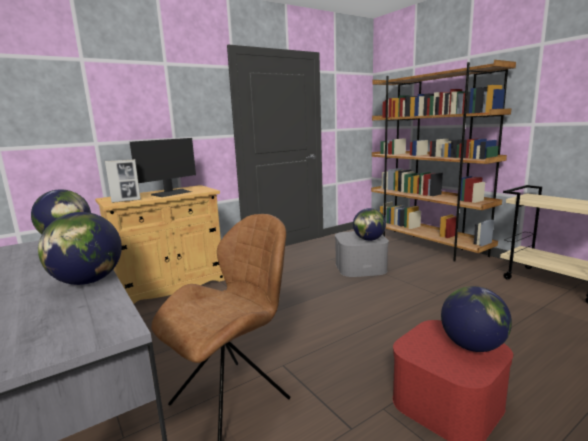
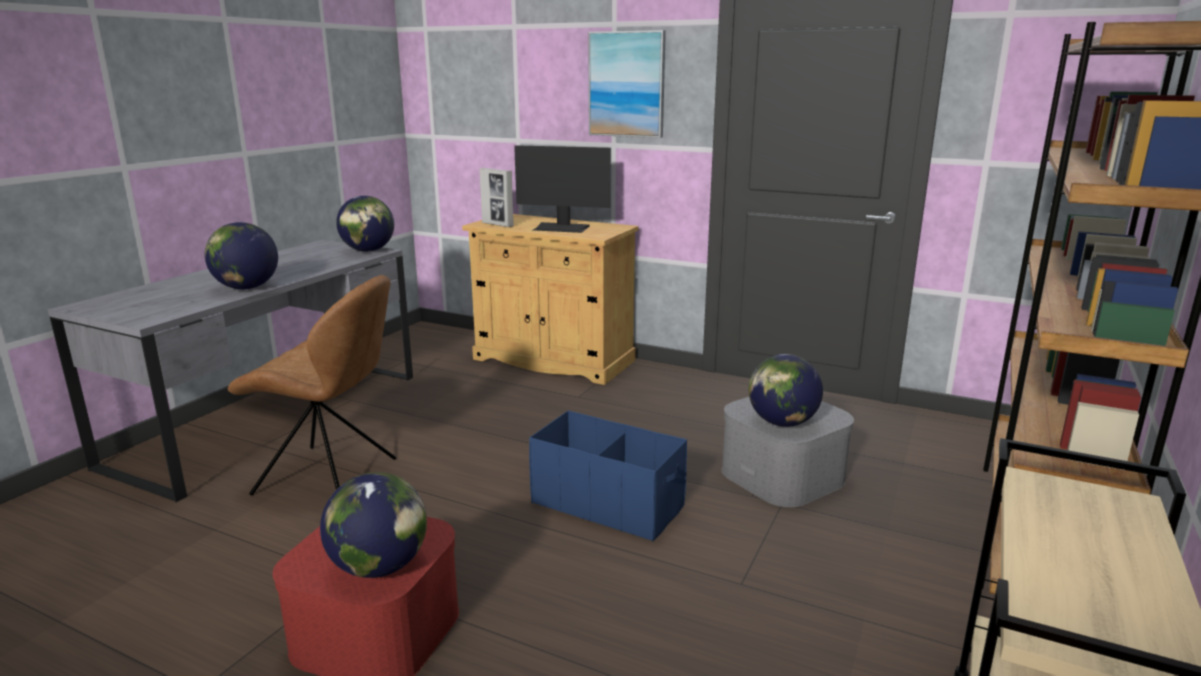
camera: 60 degrees right, 5 degrees up
(180, 101) = (627, 84): none -> picture
(356, 306) = (608, 504): none -> blue storage box

